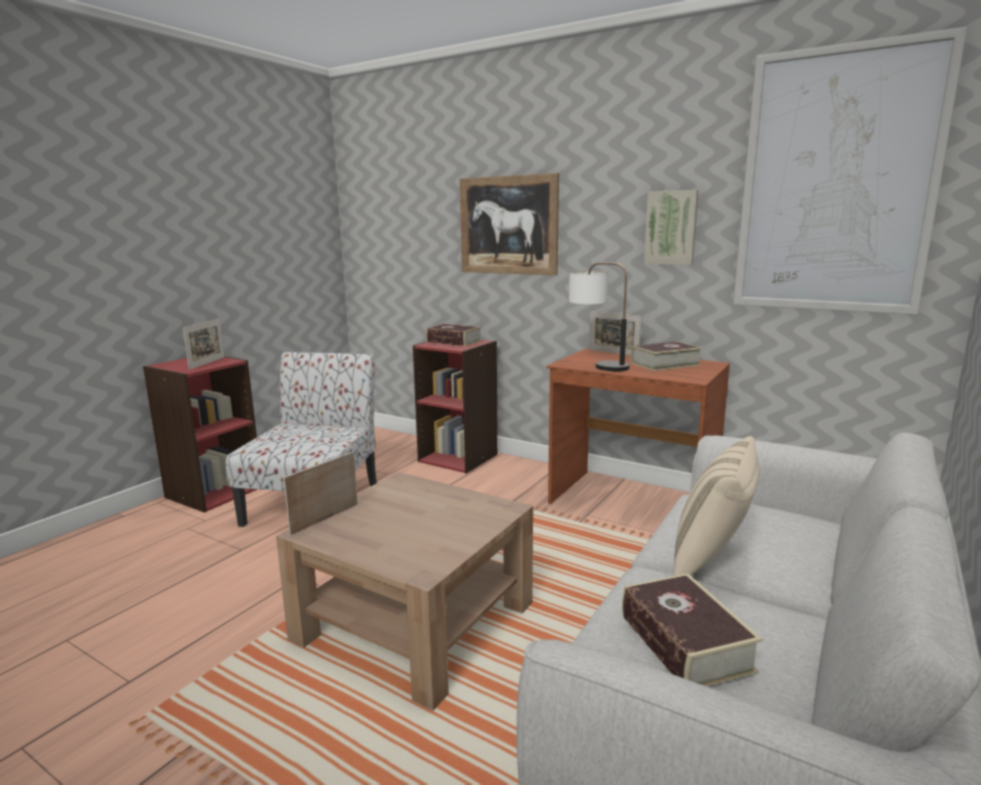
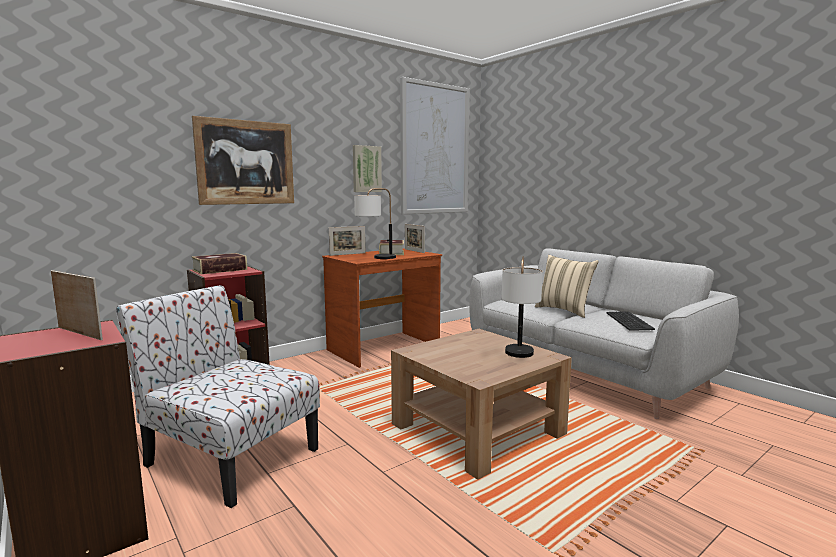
camera: 70 degrees left, 5 degrees down
(325, 519) = (461, 374): picture frame -> picture frame (414, 251)
(403, 548) = (518, 357): none -> table lamp
(685, 642) = (628, 321): book -> keyboard

